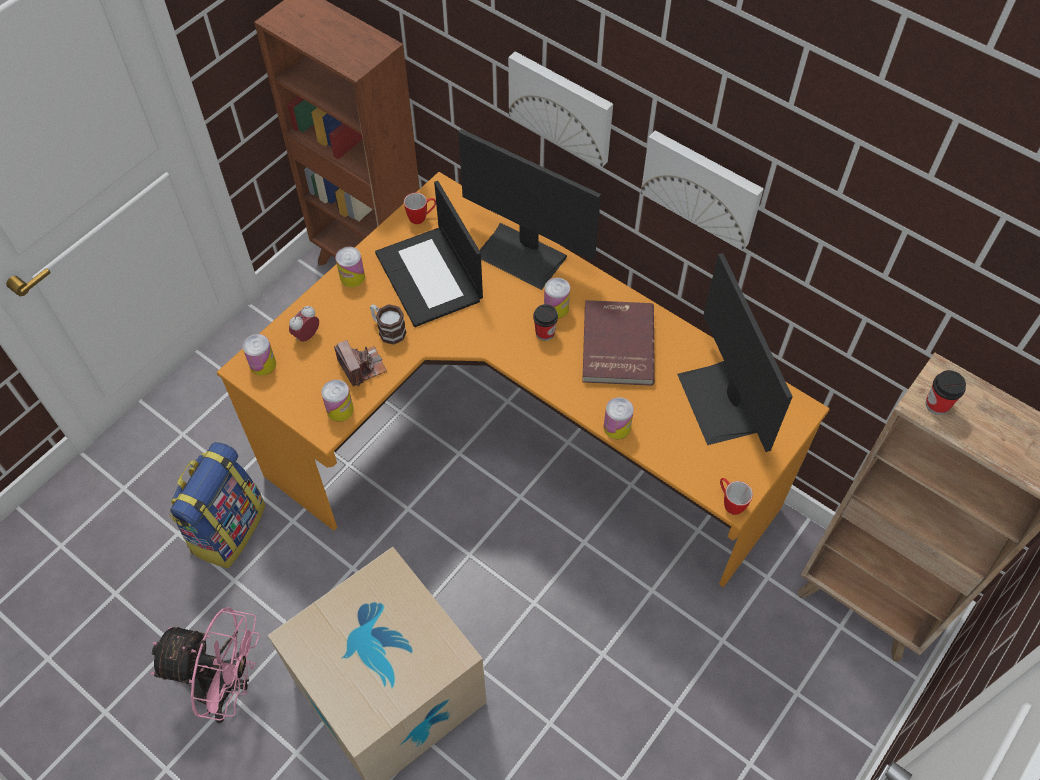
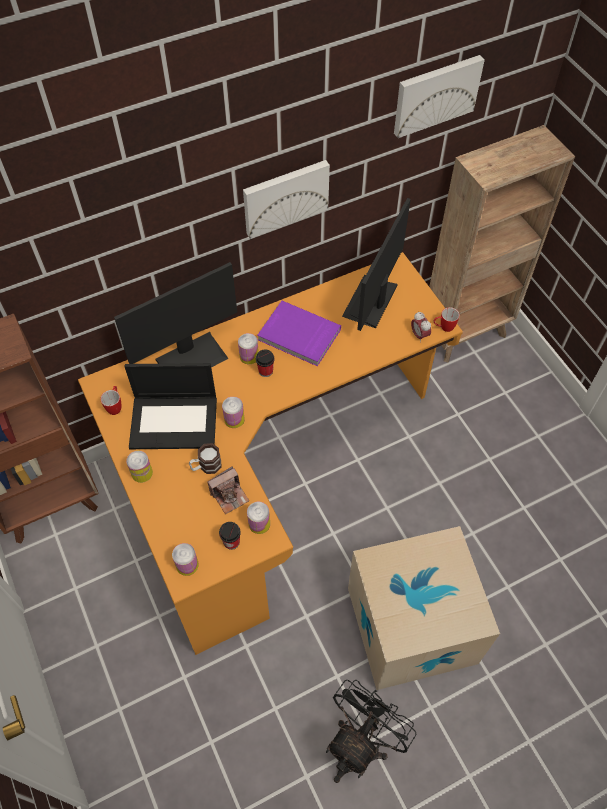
camera: 65 degrees left, 0 degrees up
(226, 687) = (360, 743): pink fan -> black fan
(227, 528) = (227, 699): backpack -> none
(307, 335) = (178, 524): alarm clock -> alarm clock (419, 335)
(362, 367) = (229, 495): camera -> camera turned 150 degrees clockwise
(562, 106) = (166, 237): picture -> picture (435, 94)
(616, 345) = (298, 336): red book -> purple book
(617, 427) = (361, 362): can -> can (234, 419)
(719, 402) = (371, 301): monitor -> monitor turned 105 degrees clockwise
(937, 404) = (491, 172): cup -> cup (231, 542)

